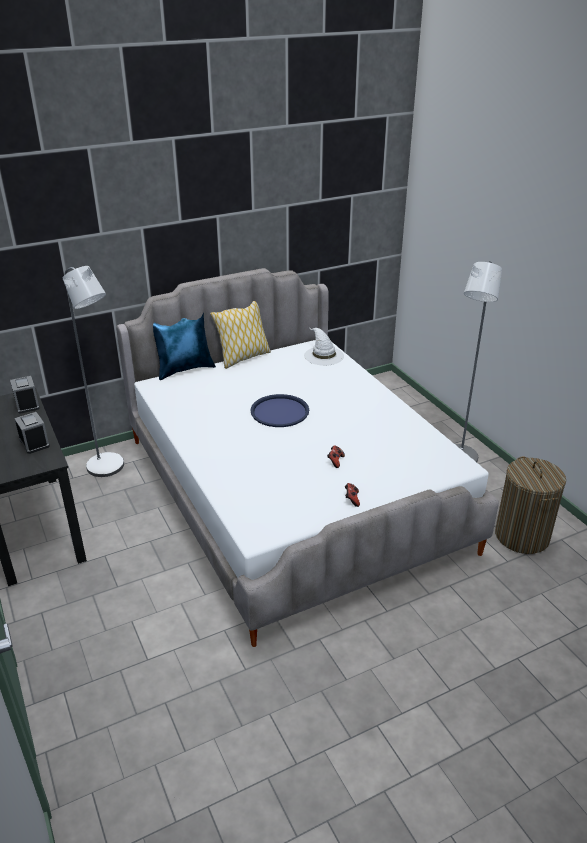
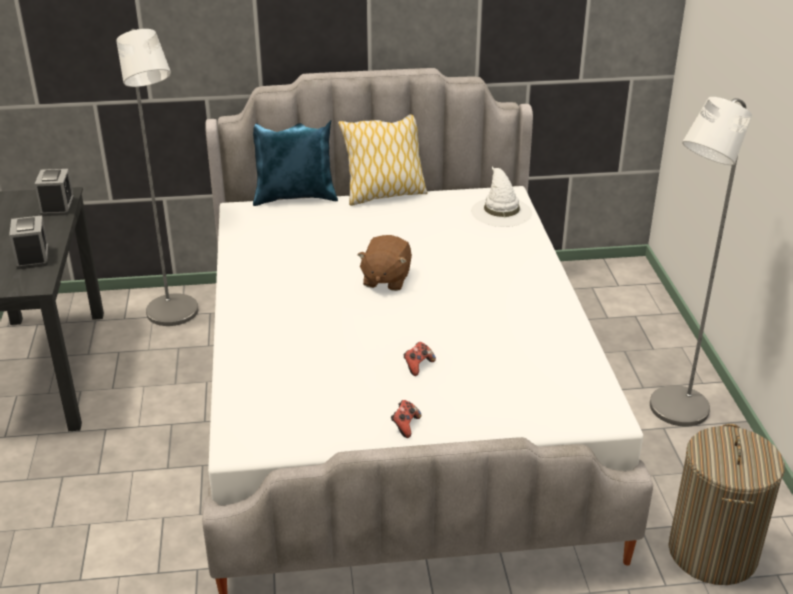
camera: 20 degrees right, 0 degrees up
(279, 411) = (385, 279): blue tray -> brown plush toy

